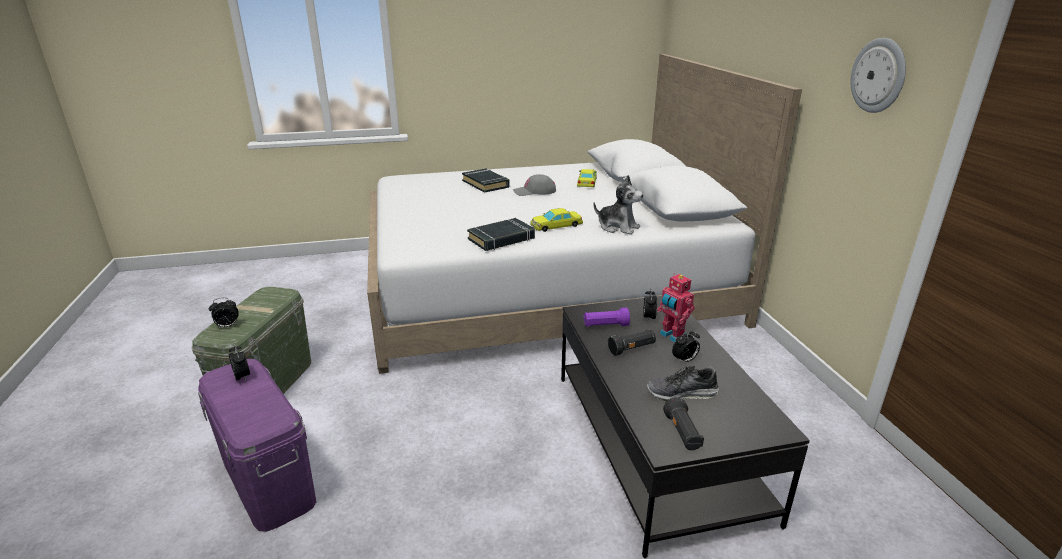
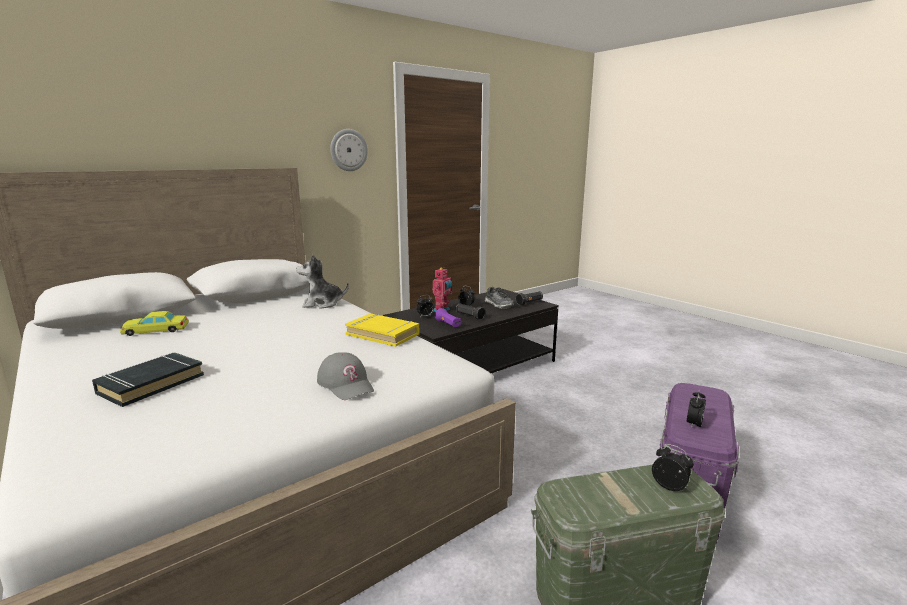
camera: 115 degrees left, 10 degrees down
(501, 239) = (383, 334): black book -> yellow book
(534, 192) = (201, 347): grey cap -> grey cap (346, 384)
(556, 225) = (329, 322): yellow toy car -> none
(618, 227) = (322, 304): plush toy -> plush toy turned 105 degrees counterclockwise

